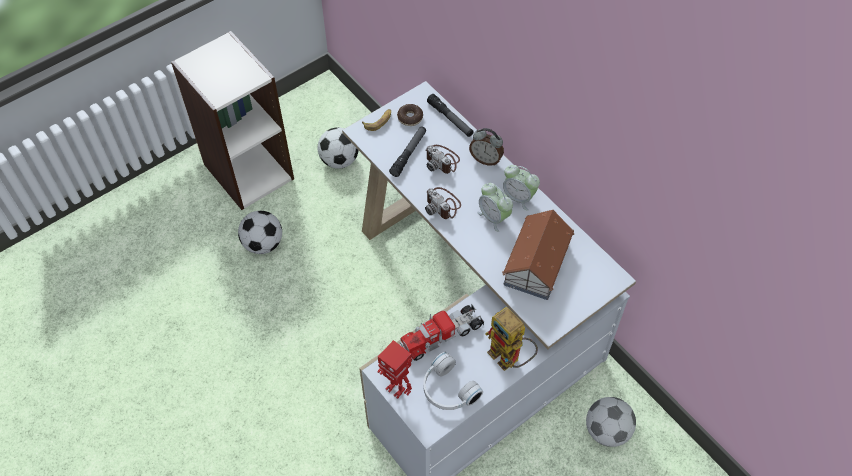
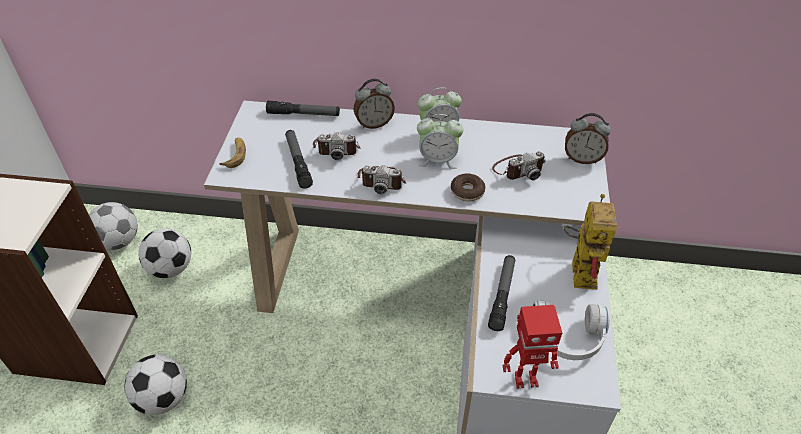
camera: 45 degrees left, 10 degrees down
(410, 118) = (264, 134): donut -> donut (467, 191)
(442, 335) = (502, 295): toy truck -> flashlight
(509, 359) = (579, 268): toy robot -> toy robot turned 90 degrees counterclockwise
(537, 263) = (518, 169): toy house -> camera
(591, 290) = (582, 158): none -> alarm clock
(607, 430) = (625, 305): football -> football (119, 241)

